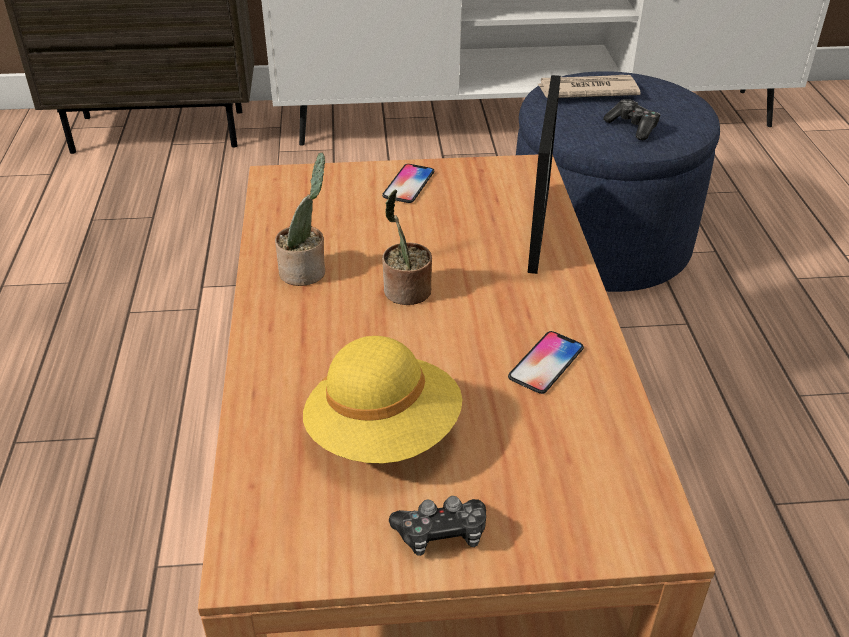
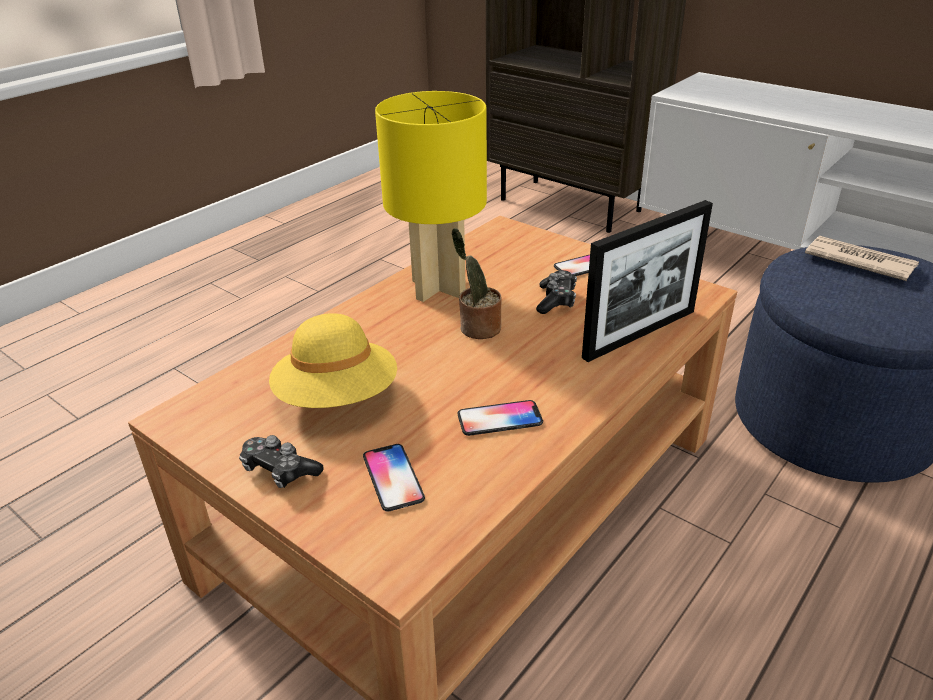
camera: 45 degrees right, 5 degrees down
(306, 271) = (437, 288): potted plant -> yellow table lamp
(544, 469) = (393, 478): none -> phone
(632, 127) = (862, 304): game controller -> game controller (556, 300)

